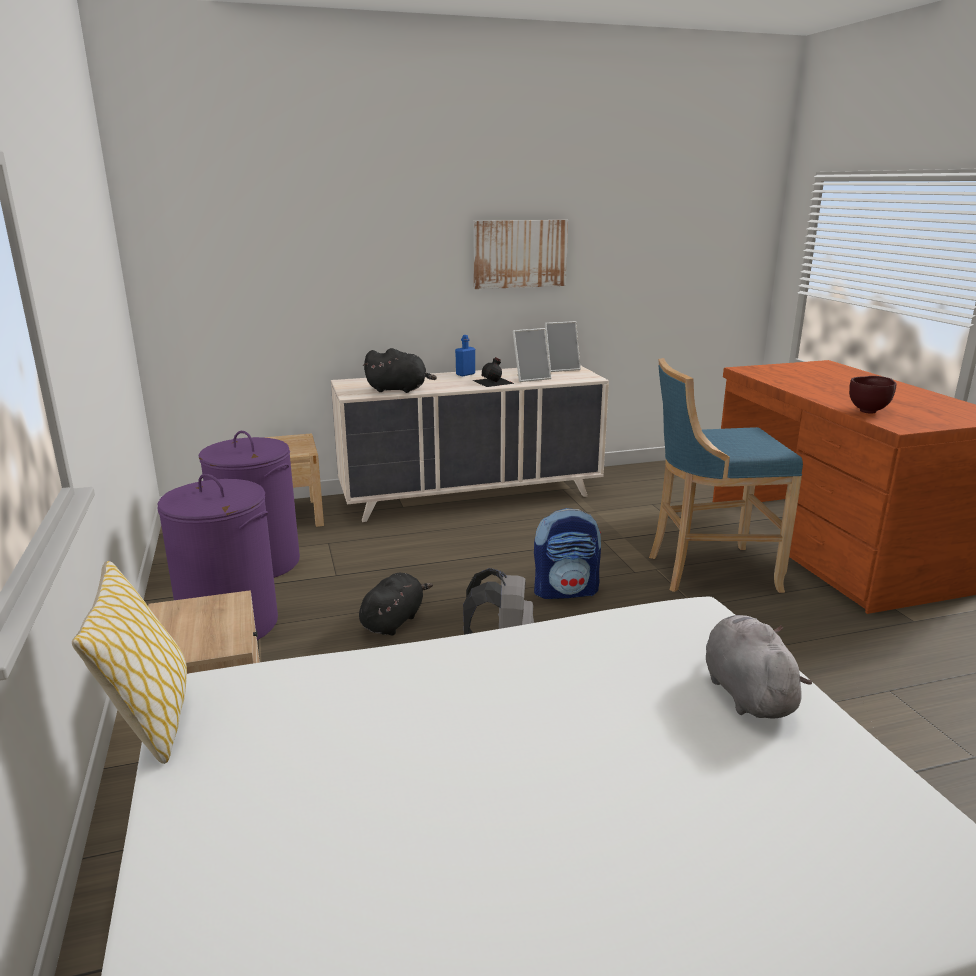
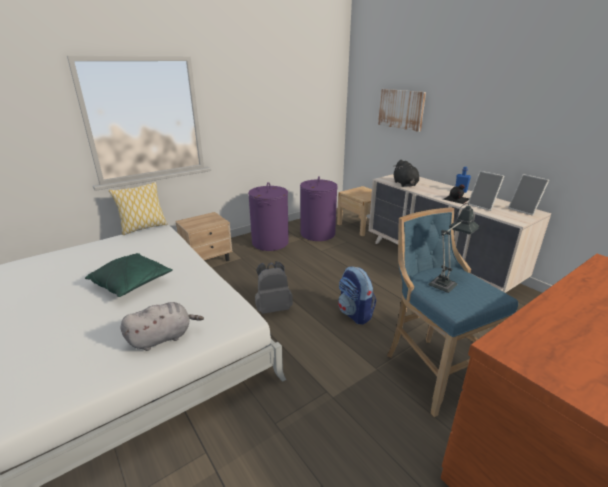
camera: 70 degrees right, 5 degrees up
(393, 621) = (293, 273): black plush toy -> none
(517, 734) = (132, 283): none -> green pillow
(520, 254) = (527, 121): picture -> picture (401, 109)
(719, 442) = (445, 283): none -> table lamp
(868, 411) = (543, 329): brown bowl -> none

